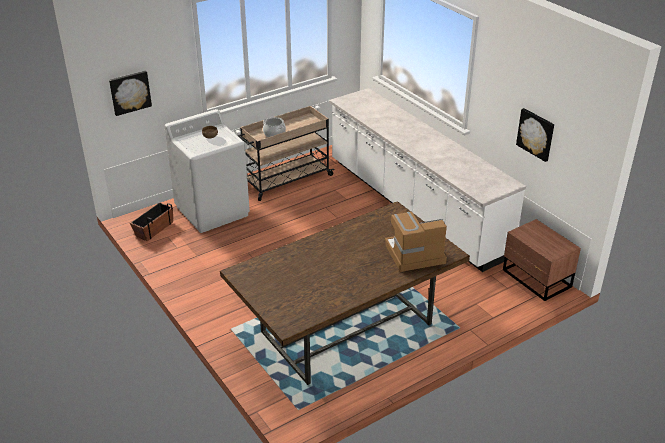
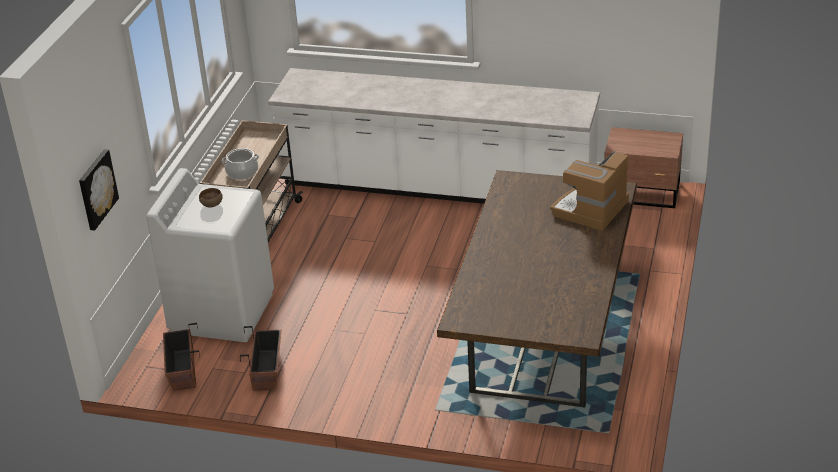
camera: 40 degrees left, 0 degrees up
(188, 253) = (267, 370): none -> planter
(536, 134) = (590, 28): picture -> none

